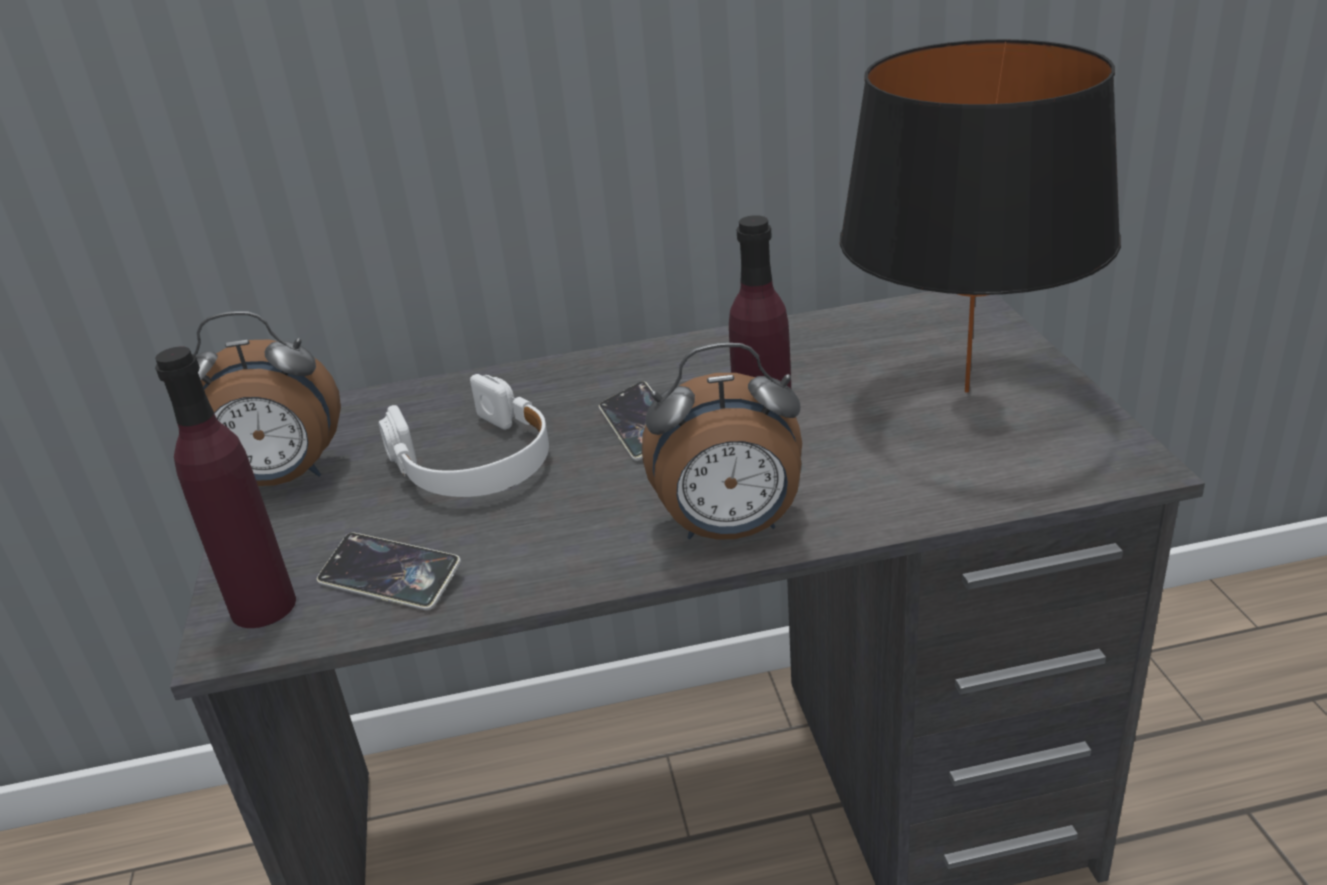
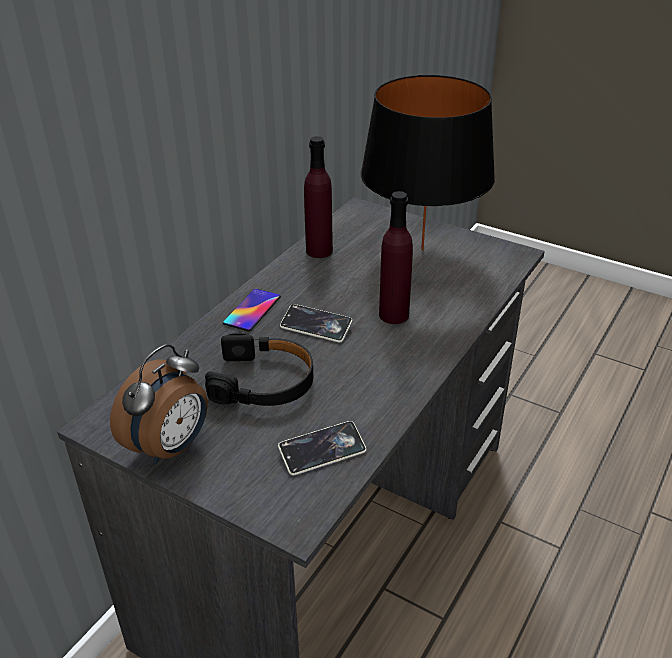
camera: 50 degrees left, 5 degrees up
(263, 606) = (283, 502): purple bottle -> purple bottle (319, 251)
(475, 461) = (264, 382): white headphones -> black headphones
(605, 373) = (252, 310): none -> phone
(730, 530) = (427, 349): alarm clock -> none

